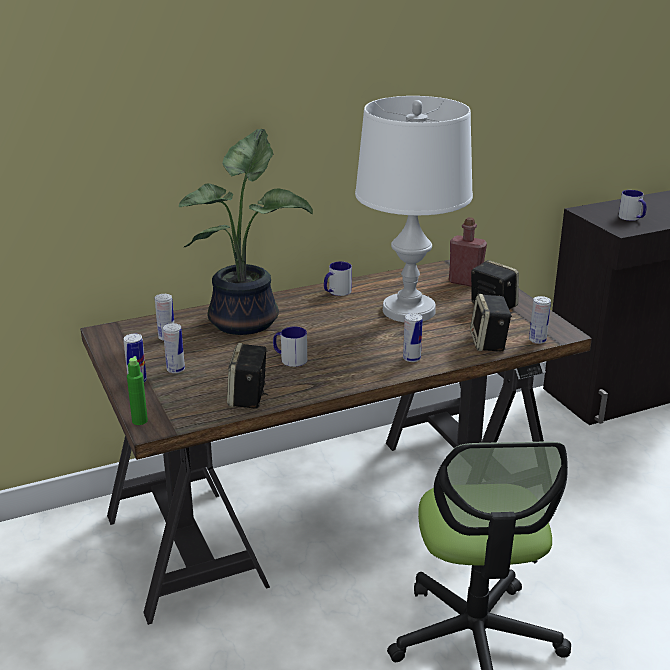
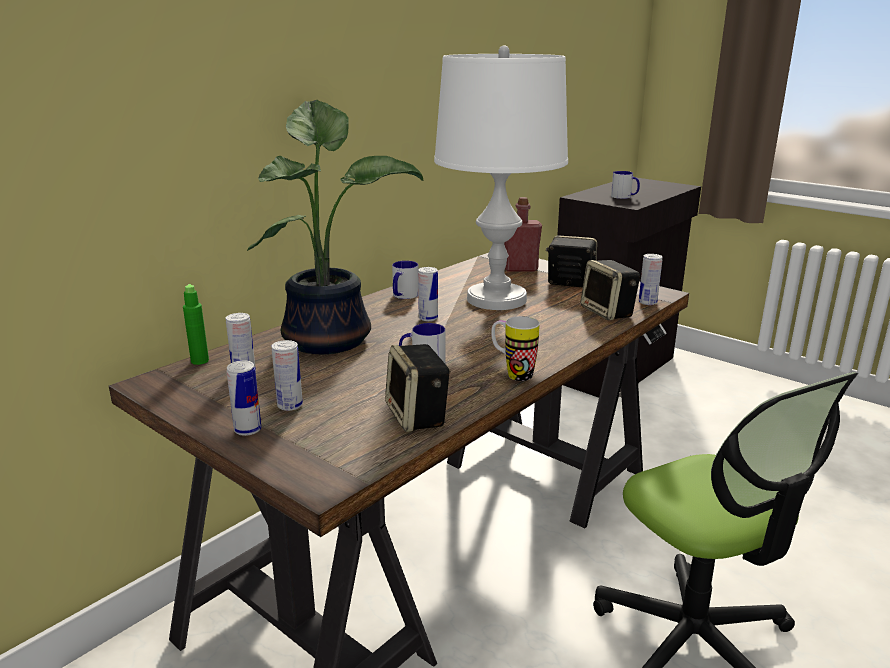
camera: 25 degrees left, 5 degrees down
(139, 421) = (297, 479): green bottle -> green bottle (200, 361)
(347, 380) = (512, 374): none -> mug
(411, 358) = (553, 340): can -> can (428, 318)

